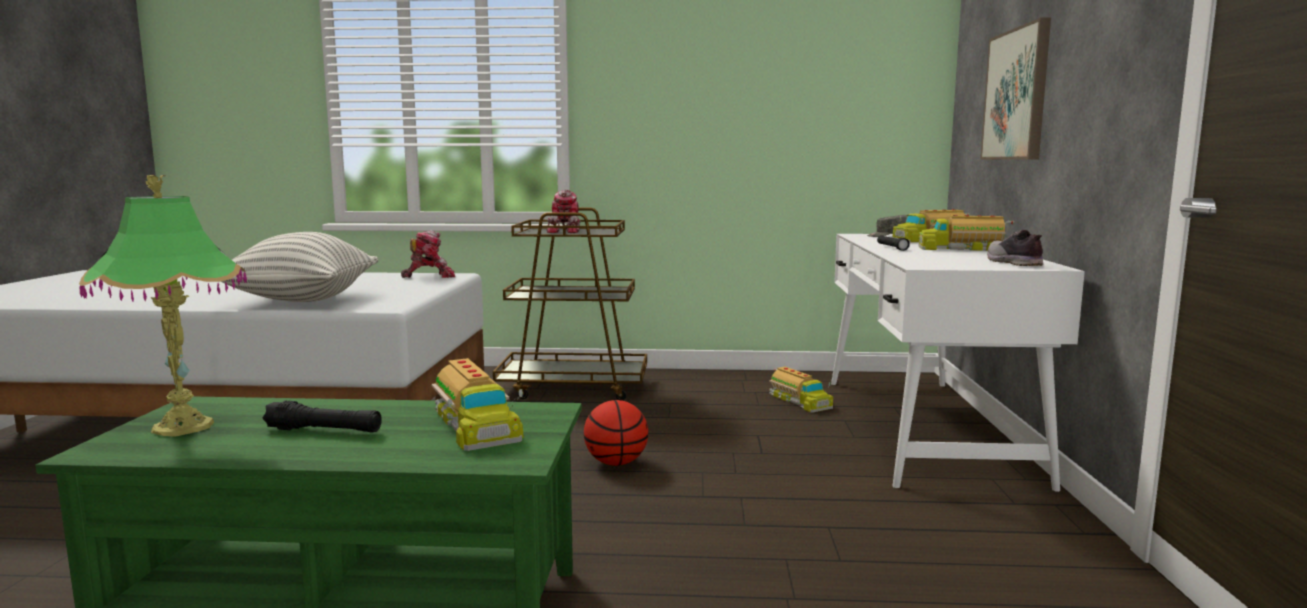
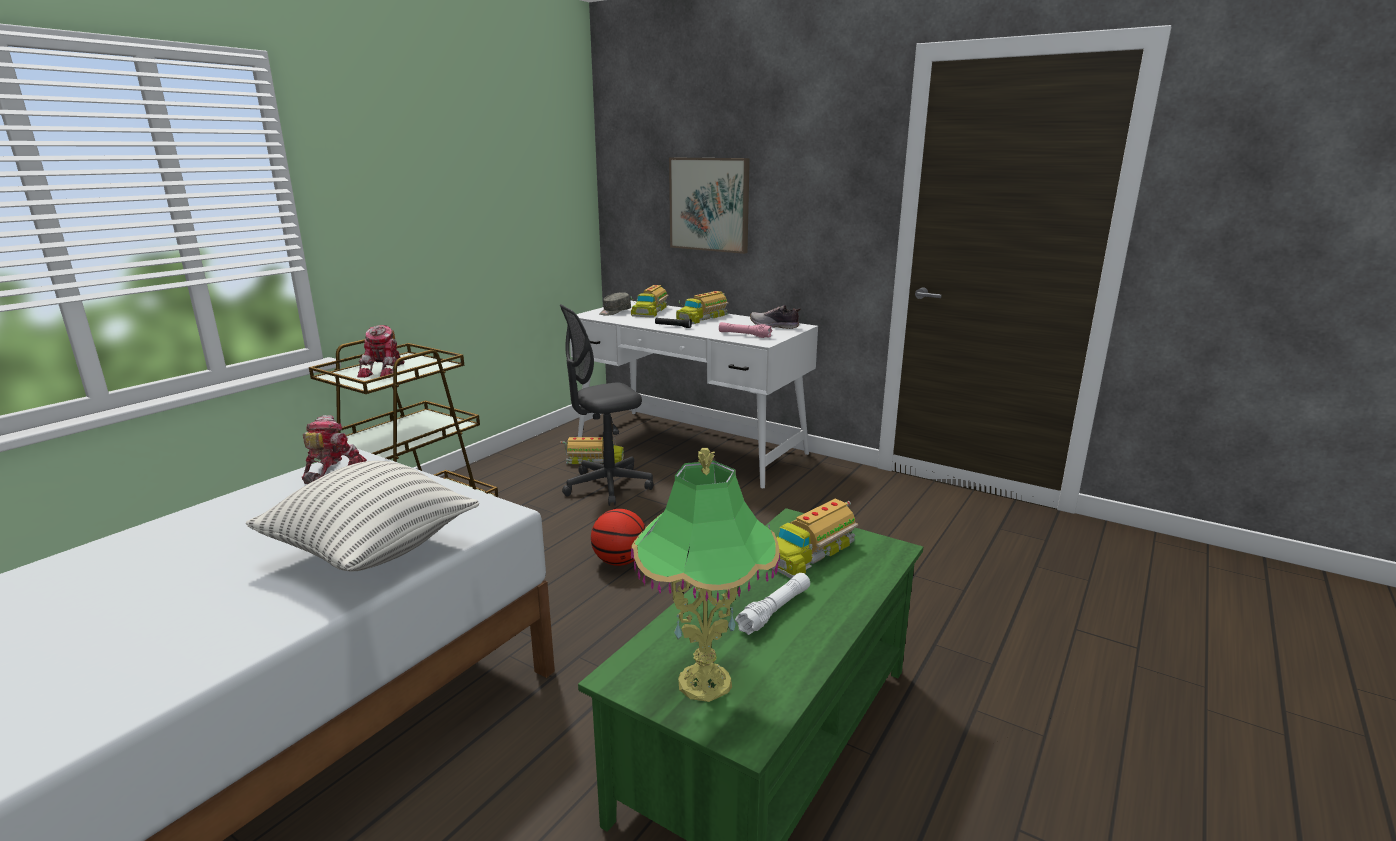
camera: 60 degrees left, 10 degrees up
(324, 430) = (775, 611): black flashlight -> white flashlight
(473, 425) = (809, 551): toy truck -> toy truck turned 135 degrees clockwise
(566, 231) = (385, 371): toy robot -> toy robot turned 60 degrees clockwise
(755, 420) = (607, 486): none -> grey office chair
(932, 261) = (744, 335): none -> pink flashlight

